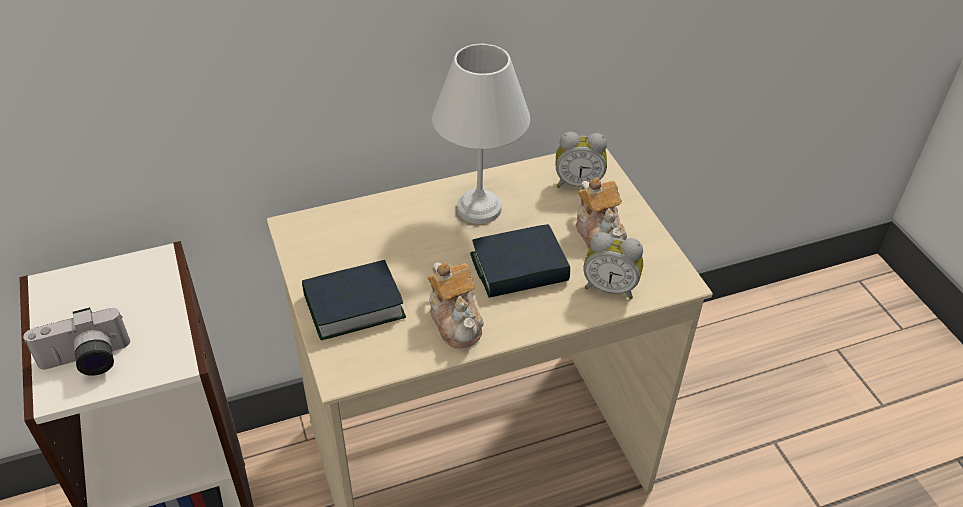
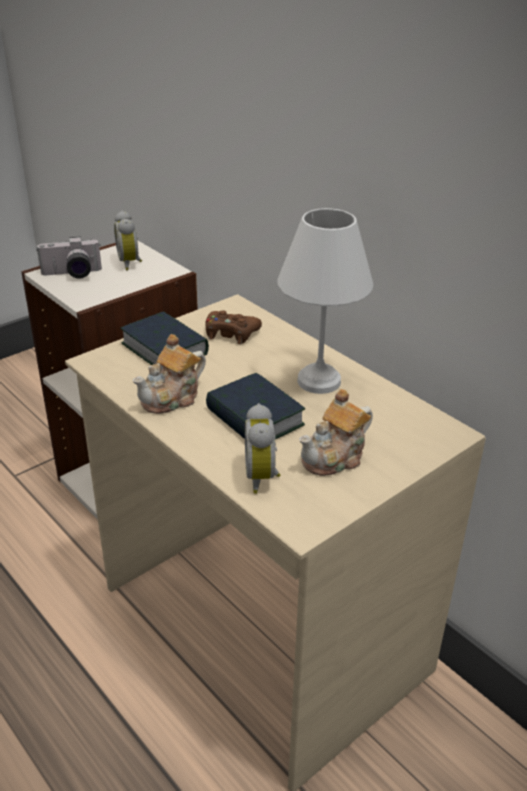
camera: 70 degrees right, 10 degrees down
(86, 362) = (72, 274): camera -> camera turned 60 degrees counterclockwise
(353, 245) = (231, 333): none -> brown game controller
(578, 183) = (402, 430): alarm clock -> alarm clock (130, 263)

